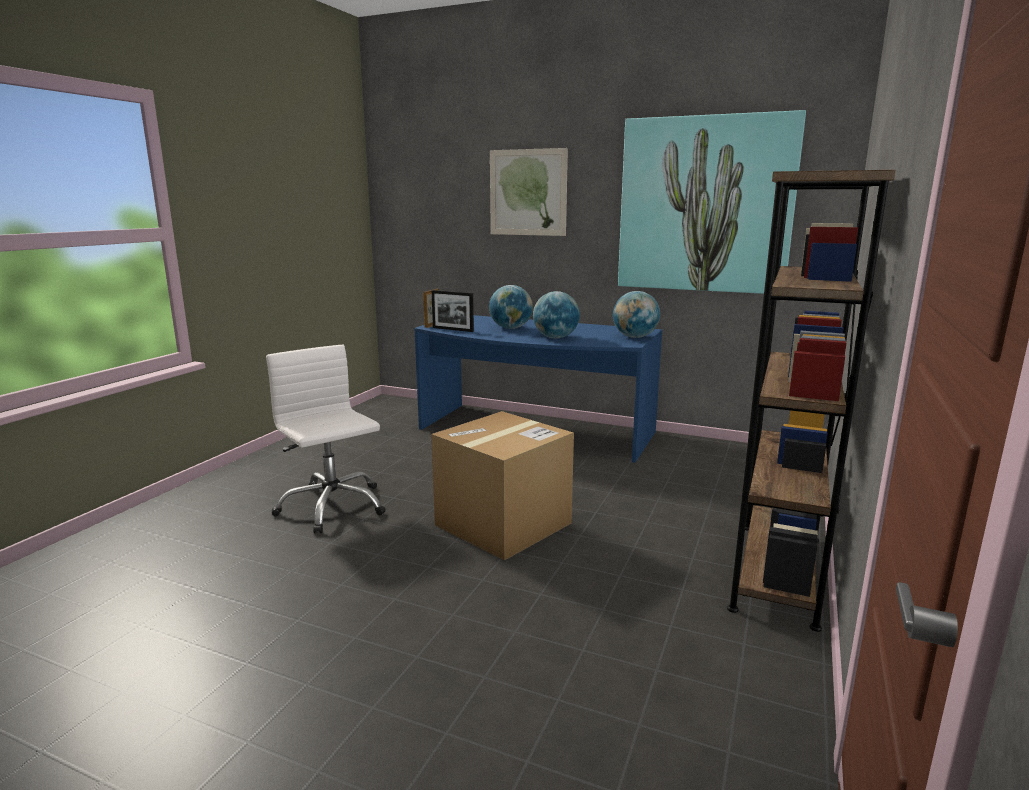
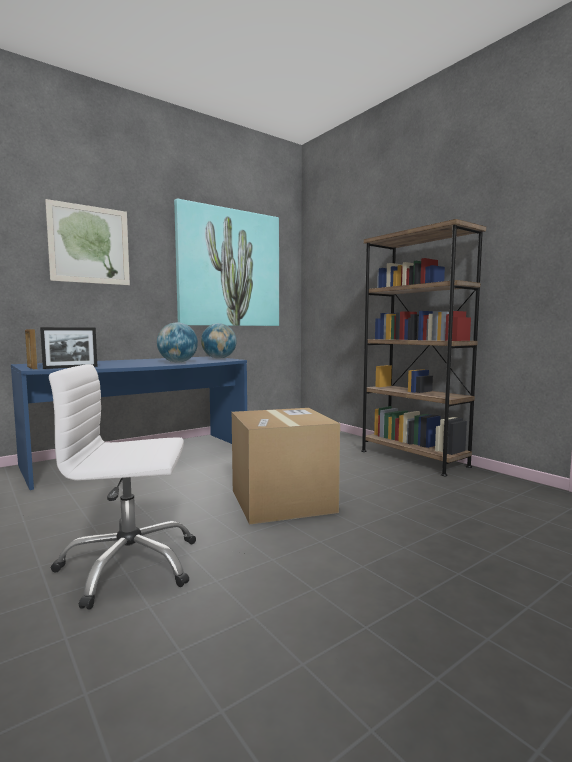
camera: 60 degrees left, 10 degrees down
(511, 328) = (117, 363): globe -> none

